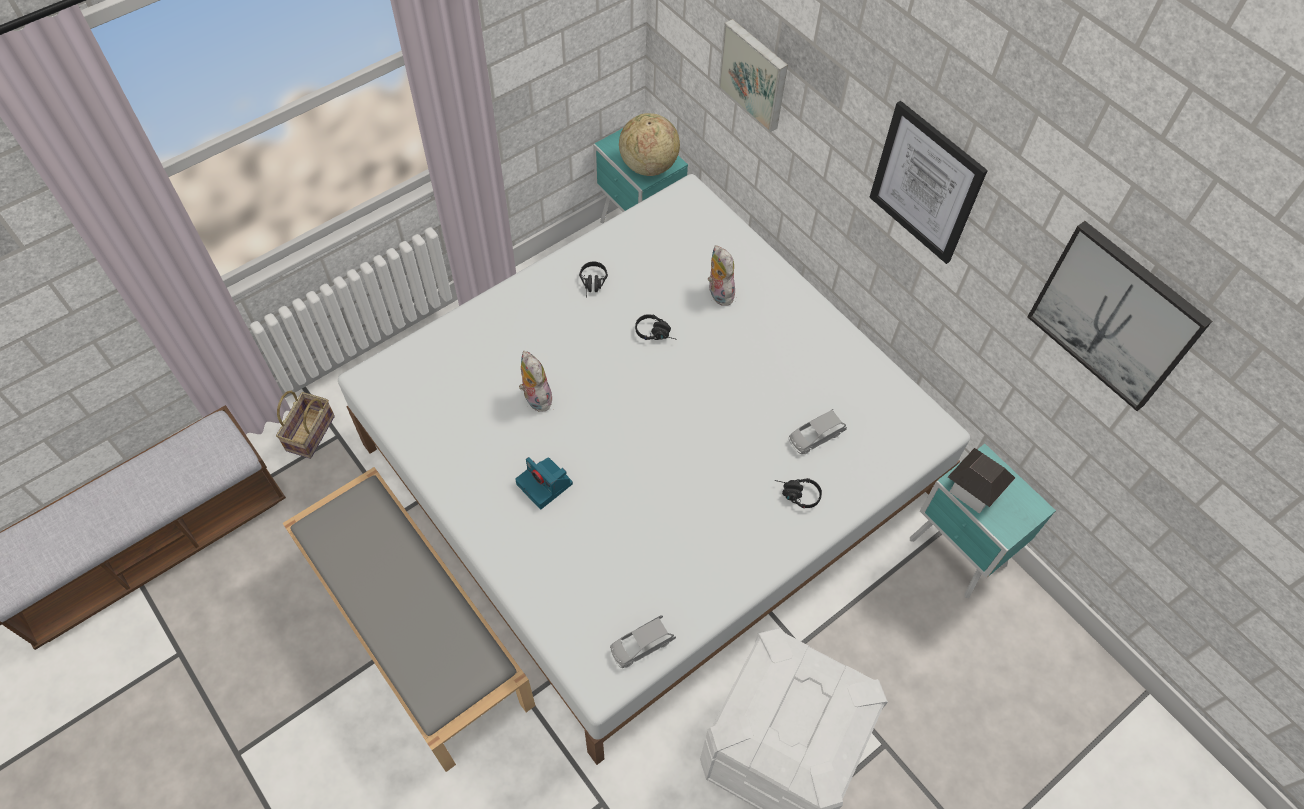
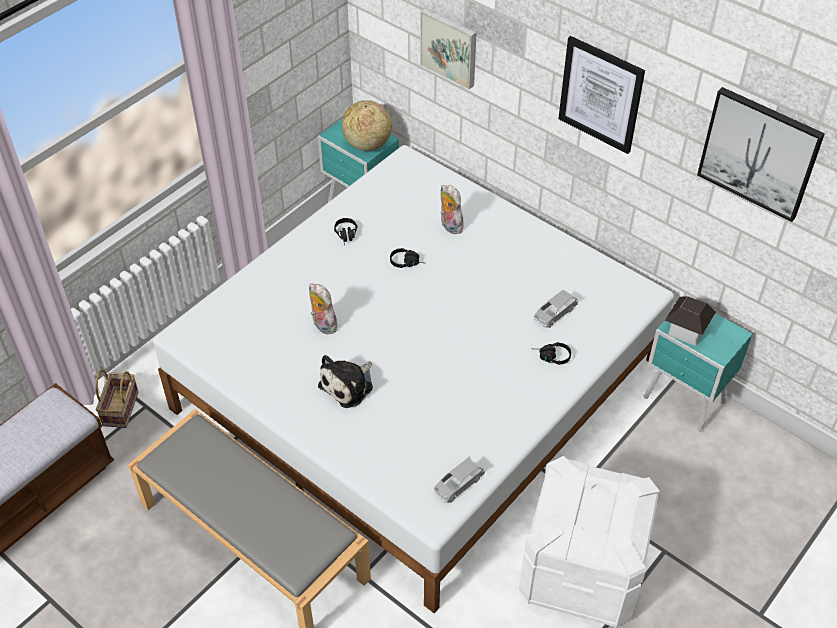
camera: 10 degrees left, 10 degrees down
(545, 484) = (348, 385): camera -> plush toy

